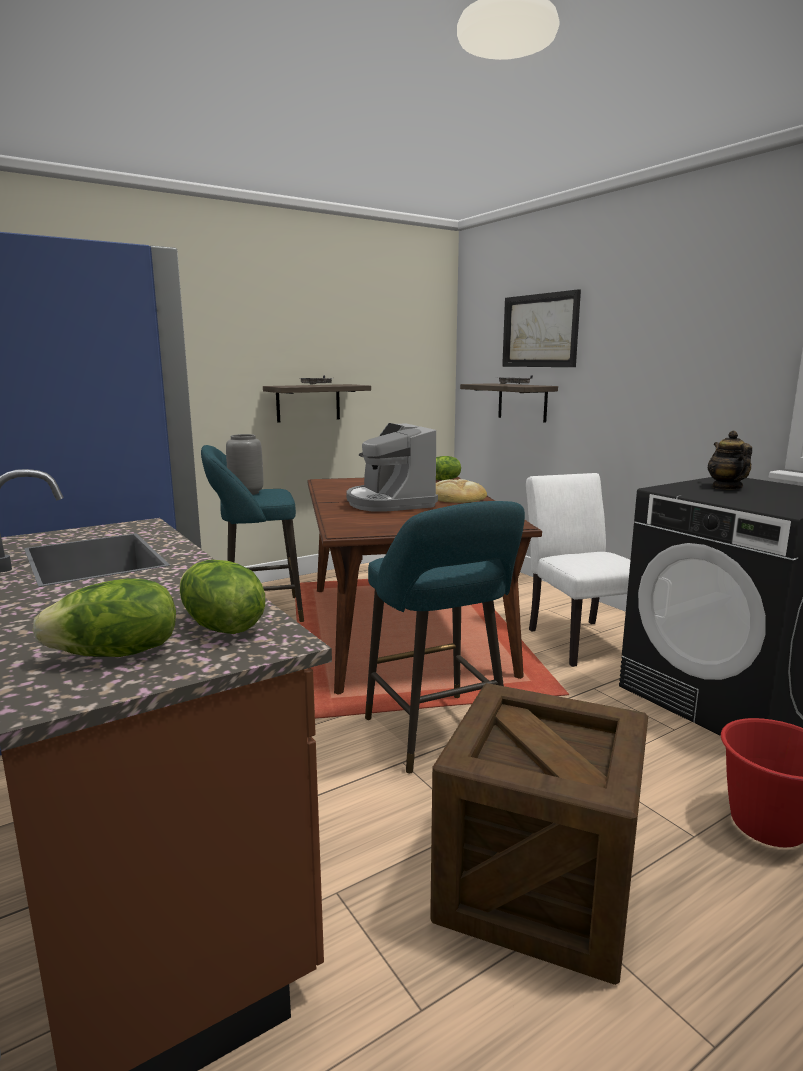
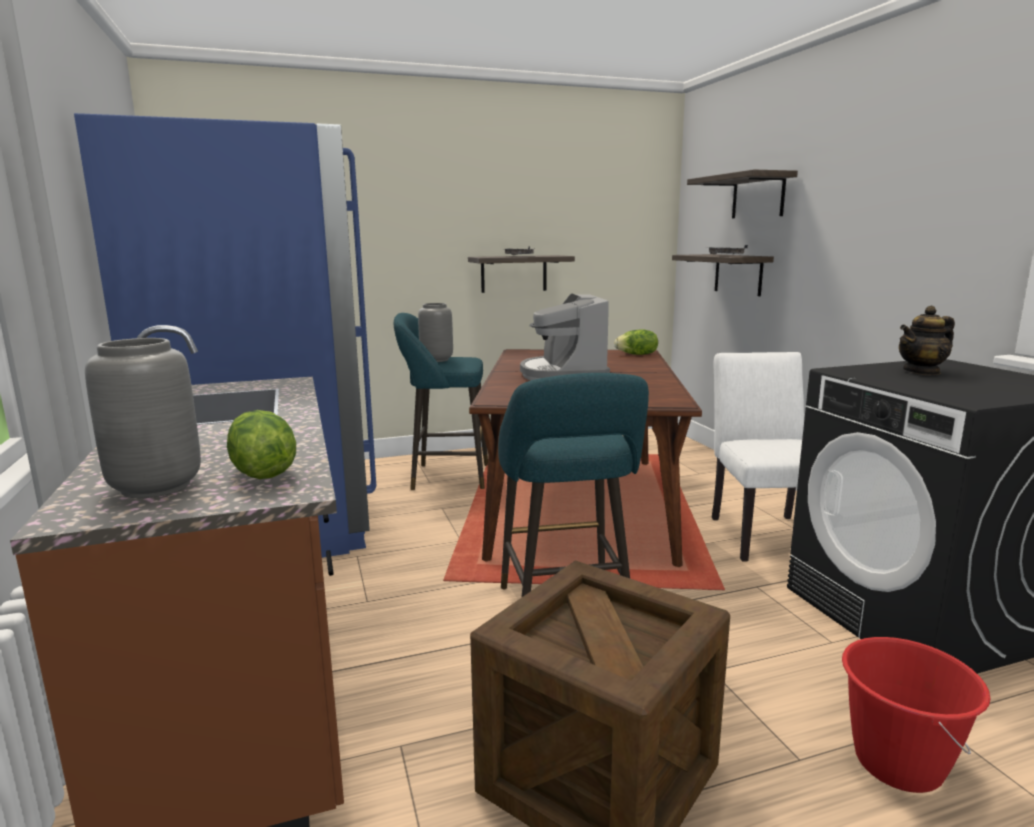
camera: 15 degrees right, 0 degrees up
(116, 654) = (157, 487): lettuce -> grey vase
(457, 497) = (638, 372): bread -> none
(540, 331) = (758, 196): picture -> shelf
(726, 487) = (922, 372): teapot -> teapot turned 120 degrees counterclockwise

